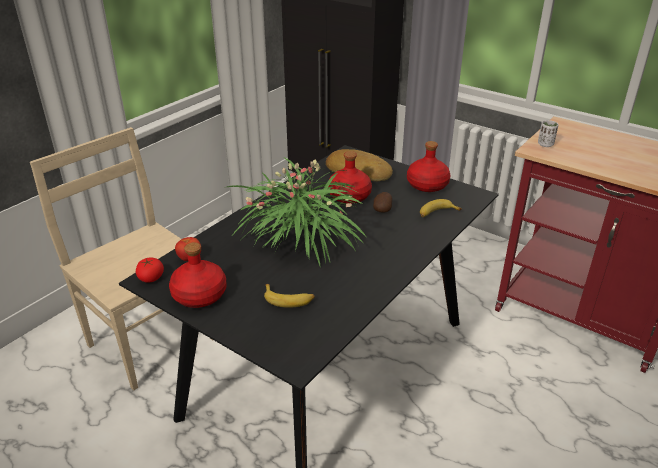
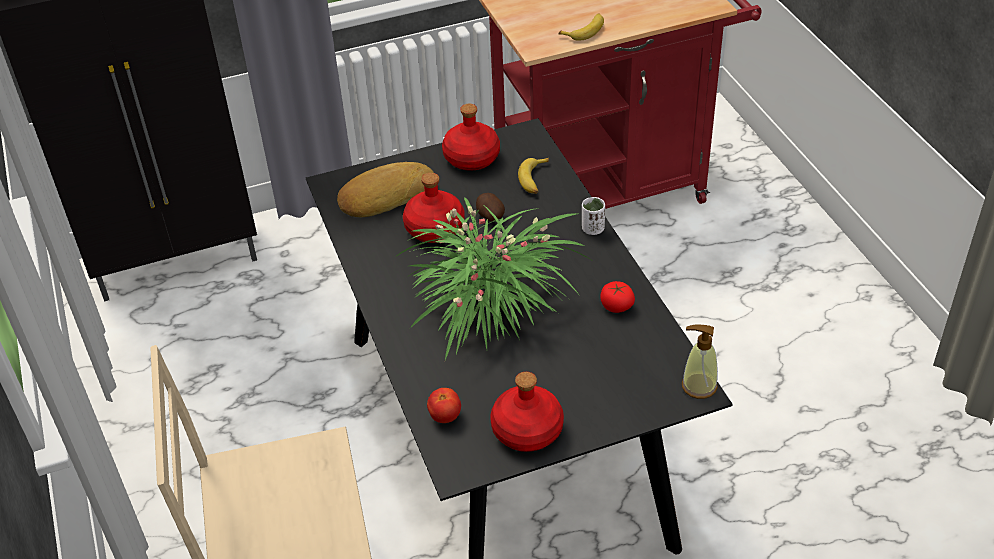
camera: 55 degrees left, 10 degrees up
(151, 278) = (457, 464): tomato -> tomato (616, 305)
(288, 299) = (593, 360): banana -> banana (585, 31)
(304, 362) = (698, 386): none -> soap dispenser
(545, 144) = (532, 35): white cup -> white cup (593, 229)

